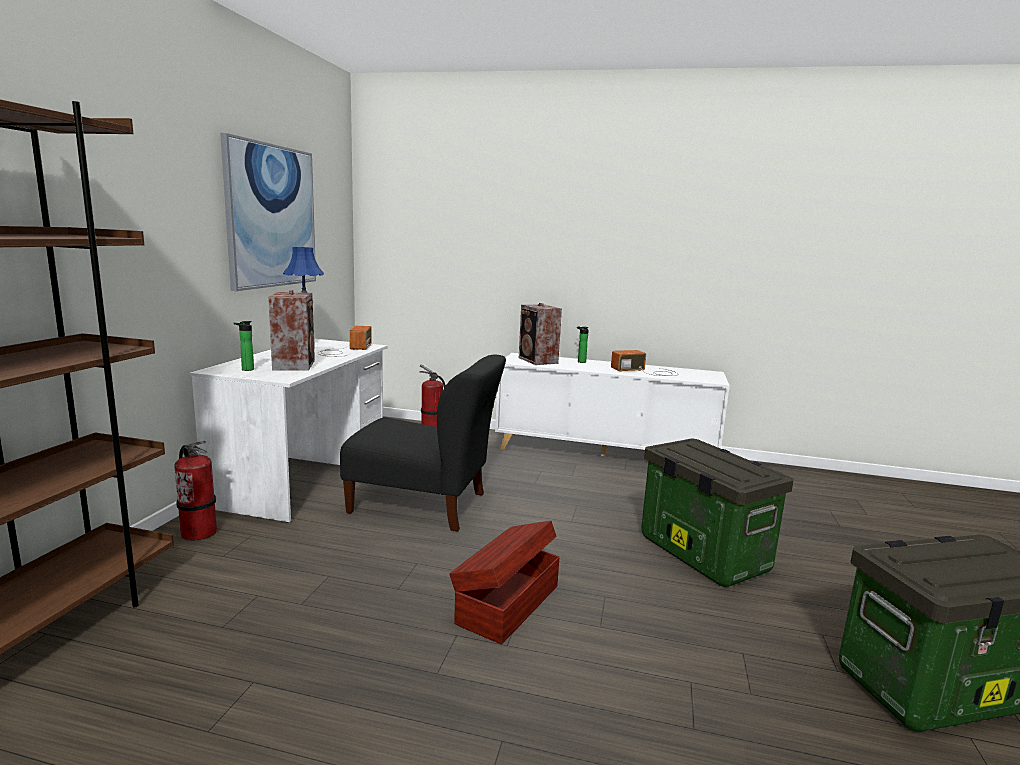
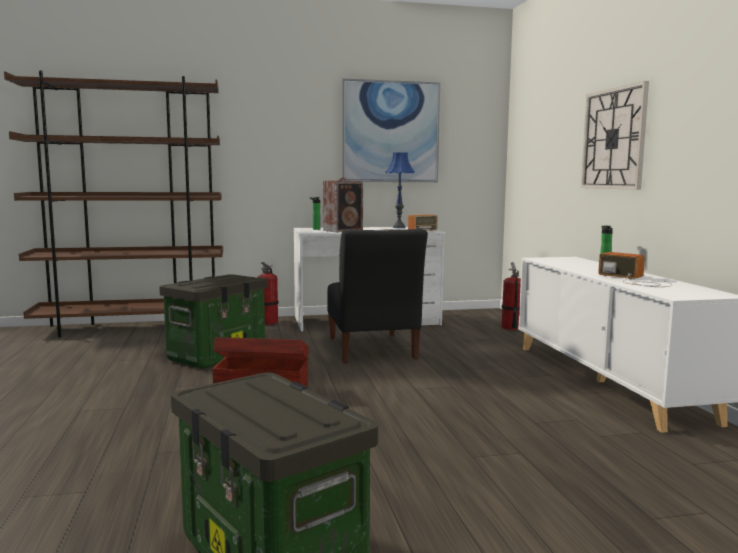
camera: 65 degrees right, 5 degrees down
(538, 361) = (565, 261): speaker -> none
(560, 249) = (613, 139): none -> wall clock
(700, 553) = (427, 439): storage box -> storage box (217, 355)

